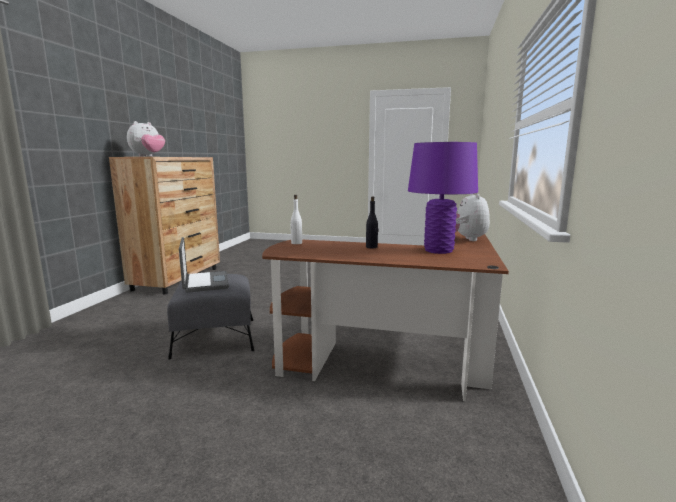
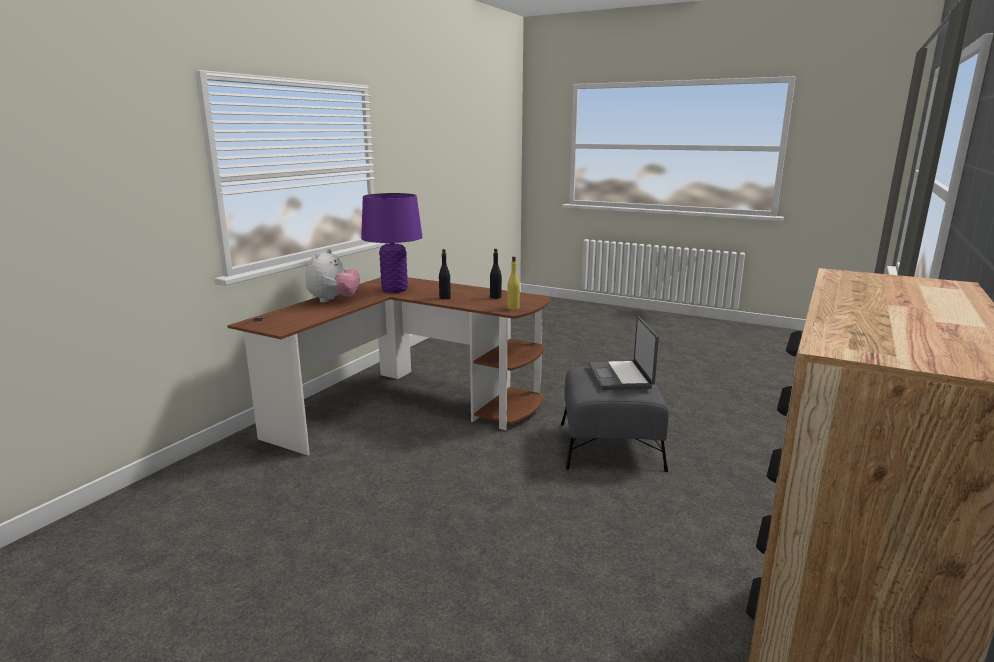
camera: 165 degrees left, 5 degrees up
(148, 156) = (867, 279): plush toy -> none
(296, 243) = (513, 308): white bottle -> yellow bottle
(321, 250) = (495, 297): none -> black bottle

